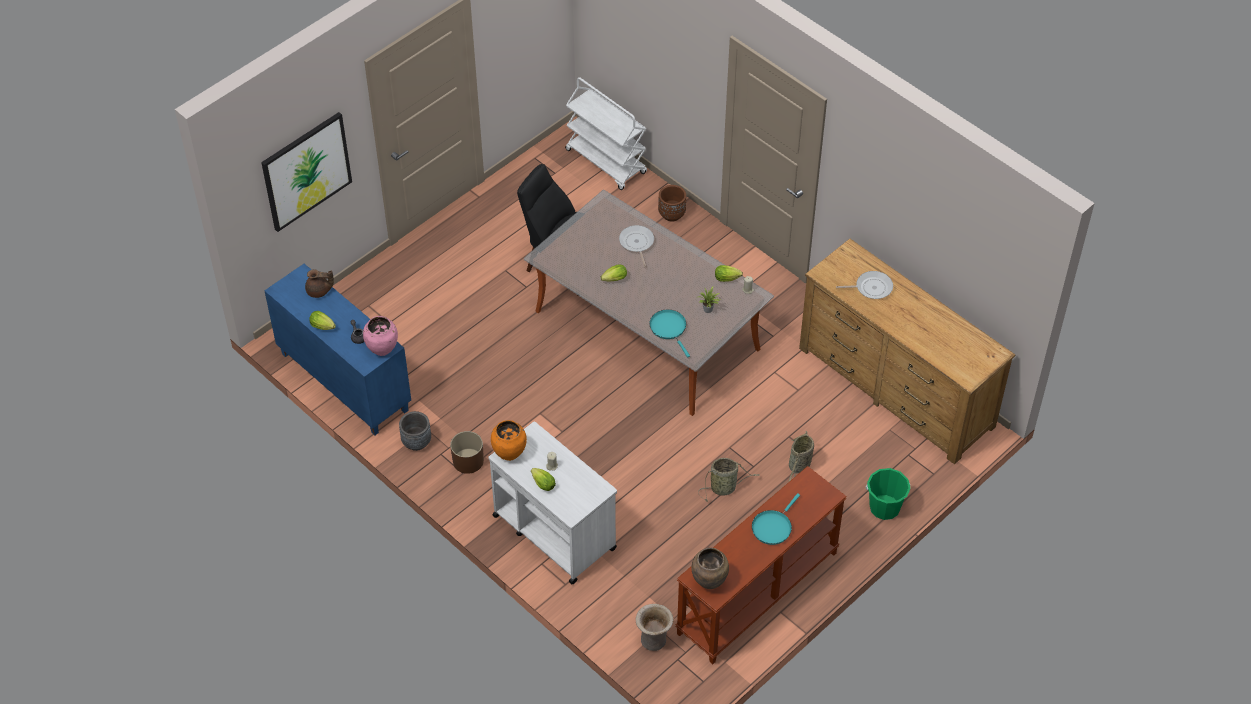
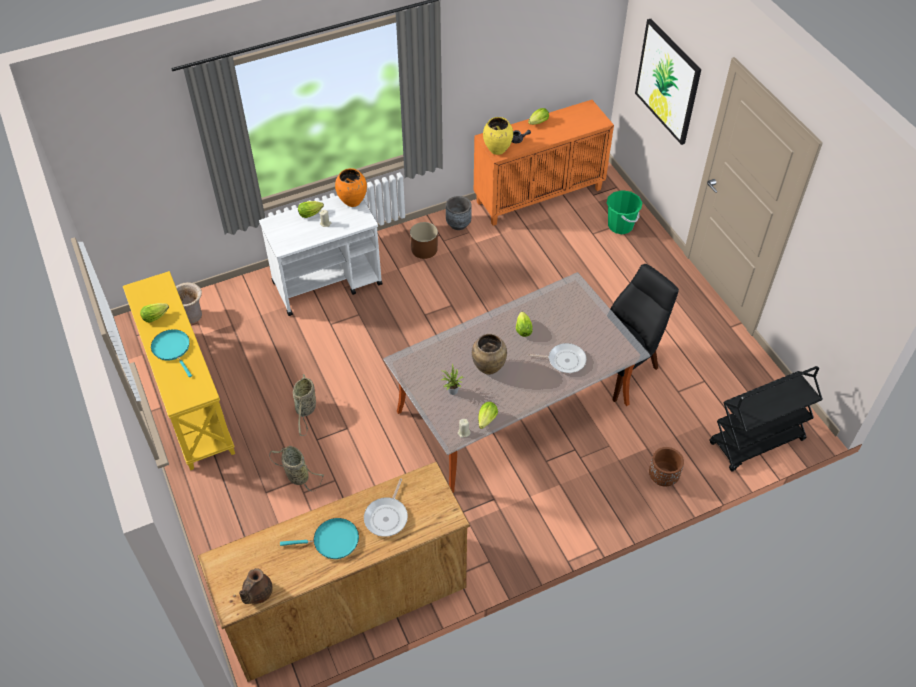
camera: 110 degrees right, 0 degrees up
(319, 291) = (578, 127): brown teapot -> brown teapot (257, 593)
(343, 382) = (539, 195): blue cabinet -> orange cabinet
(382, 349) = (497, 150): pink vase -> yellow vase
(606, 162) = (756, 442): white cart -> black cart
(669, 328) = (442, 353): turquoise frying pan -> turquoise frying pan (332, 541)
(709, 581) = (151, 289): brown vase -> brown vase (488, 368)
(741, 559) = (157, 316): none -> lettuce
(758, 594) = (187, 397): brown console table -> yellow console table
(884, 507) = (213, 530): green bucket -> green bucket (620, 226)

